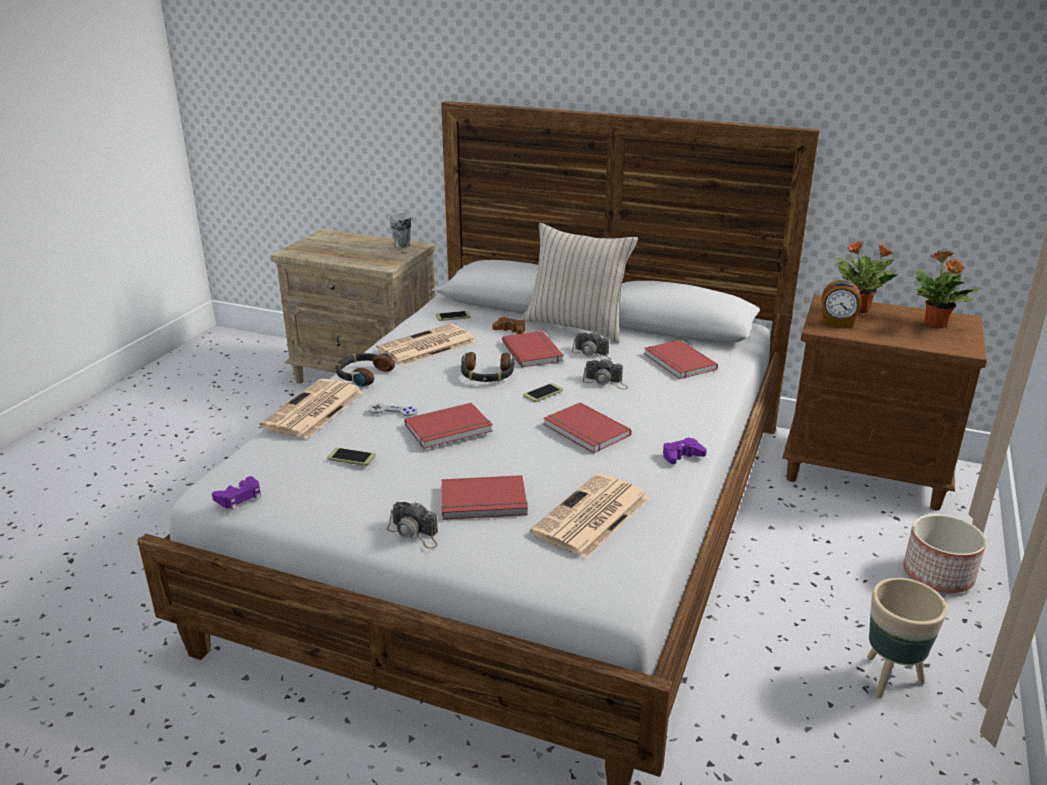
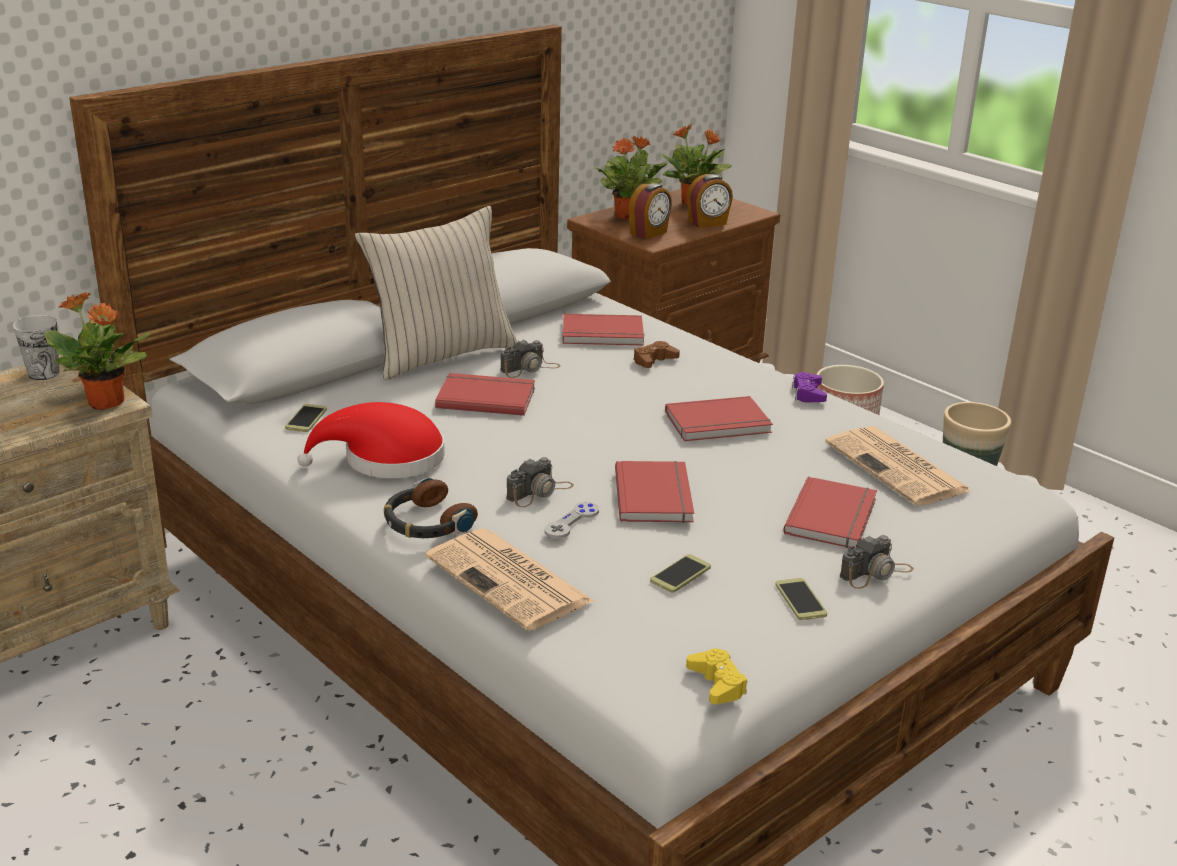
camera: 65 degrees left, 0 degrees up
(239, 497) = (717, 683): purple game controller -> yellow game controller
(383, 264) = (107, 403): none -> potted plant
(426, 346) = (385, 459): newspaper -> red hat
(487, 375) = (524, 440): headphones -> none
(510, 330) = (403, 394): brown game controller -> brown game controller (654, 360)
(543, 393) = (608, 421): phone -> phone (800, 600)
(605, 382) = (611, 382): camera -> camera (539, 492)
(901, 337) = (708, 223): none -> alarm clock

